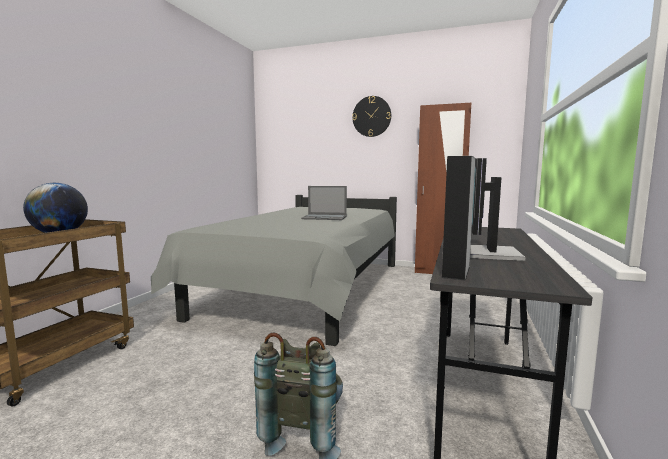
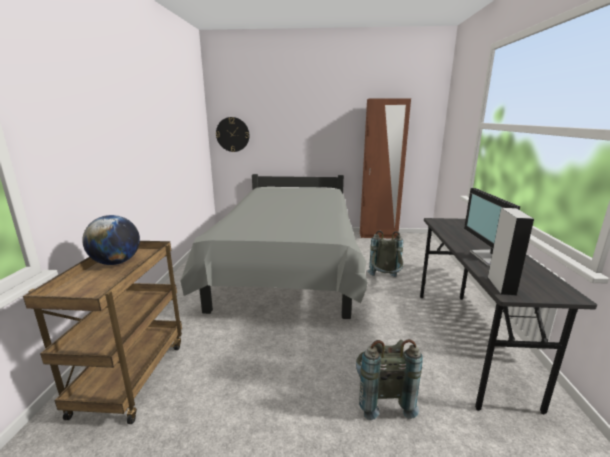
camera: 15 degrees left, 10 degrees up
(325, 217) = (308, 207): laptop -> none
(371, 116) = (321, 103): wall clock -> wall clock (232, 134)
(412, 314) = (385, 280): none -> grey backpack

